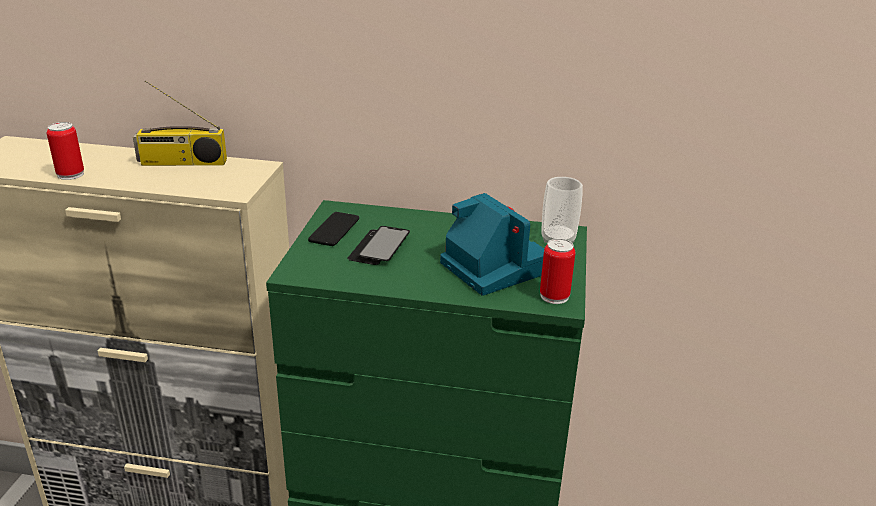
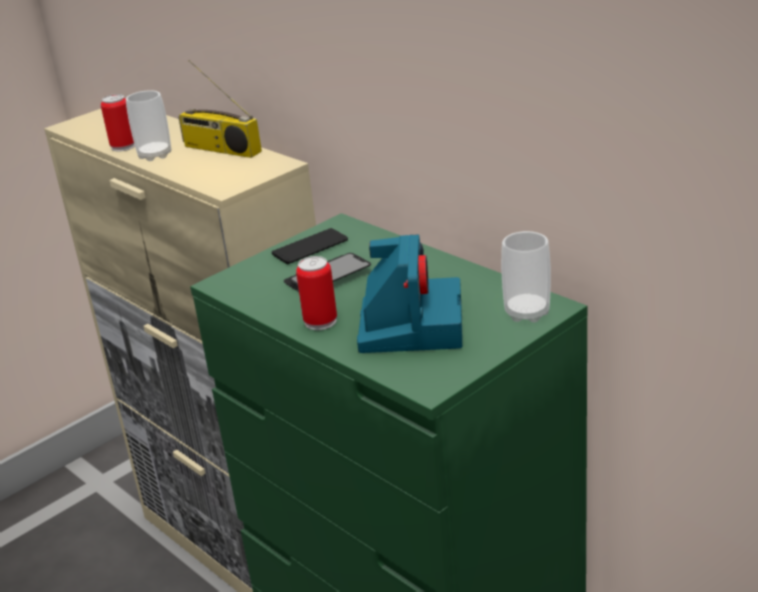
camera: 40 degrees right, 0 degrees up
(119, 177) = (155, 155): none -> cup
(554, 296) = (432, 375): can -> can (320, 321)

